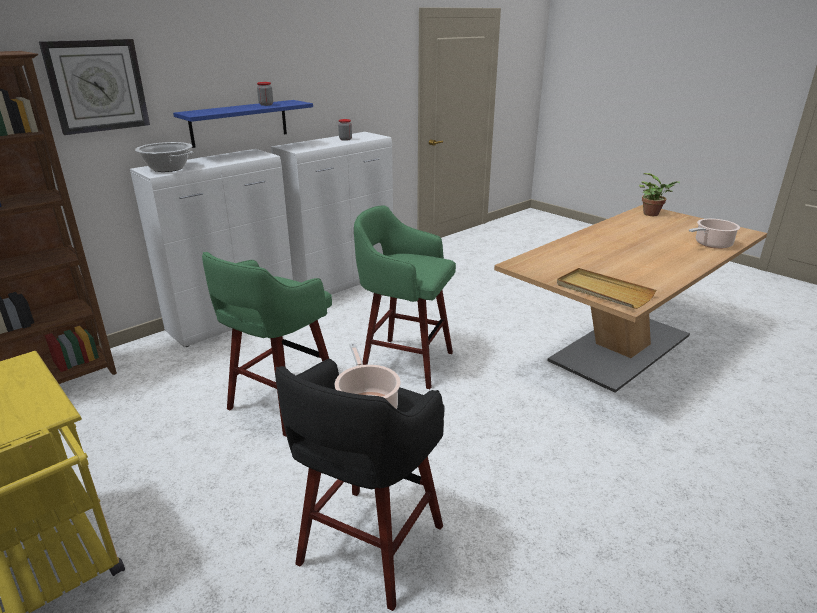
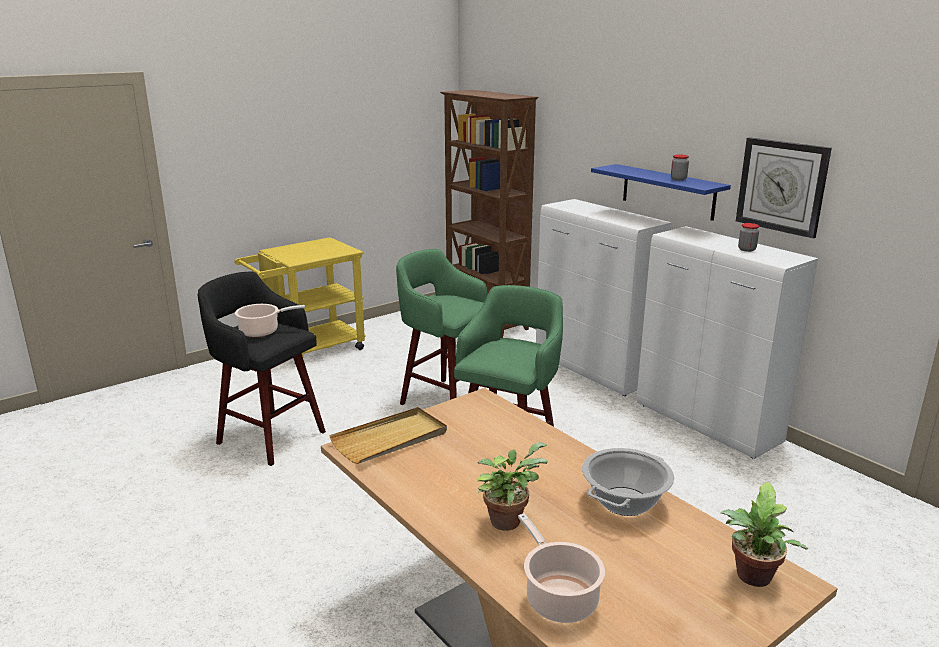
camera: 95 degrees right, 5 degrees down
(97, 86) = (574, 129): wall clock -> wall clock (782, 186)
(168, 168) = (574, 206): cooking pot -> cooking pot (625, 502)
(662, 254) = (507, 519): none -> potted plant

